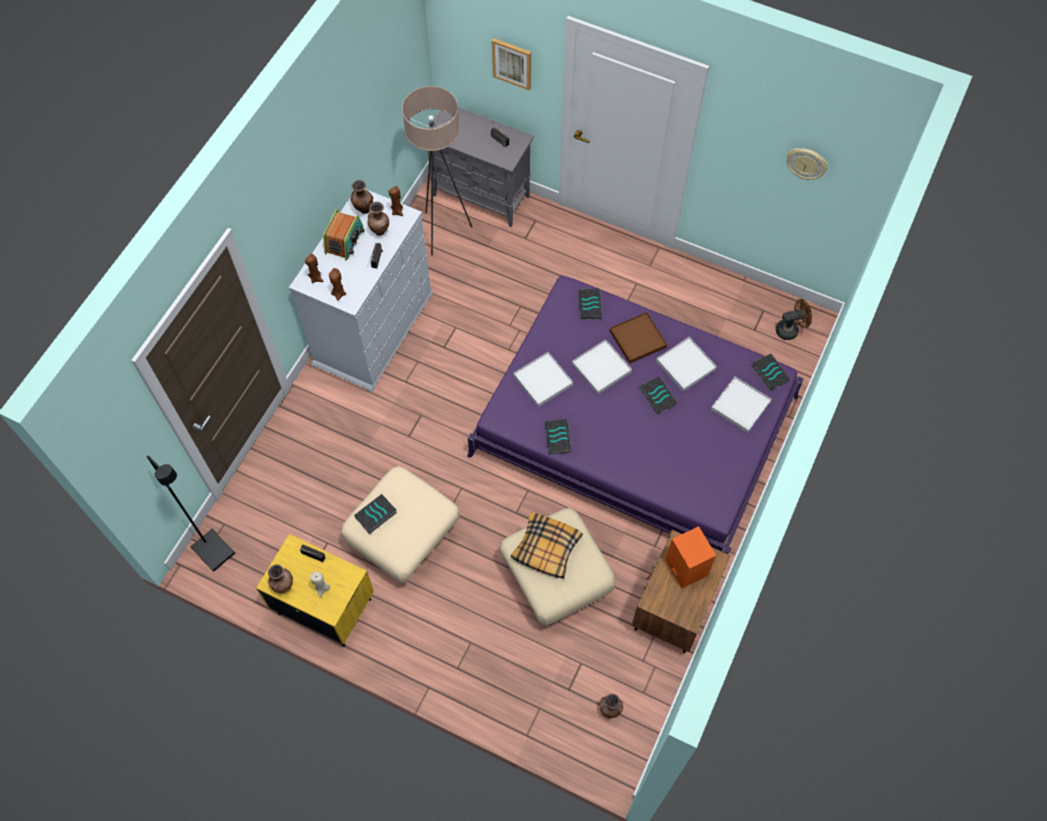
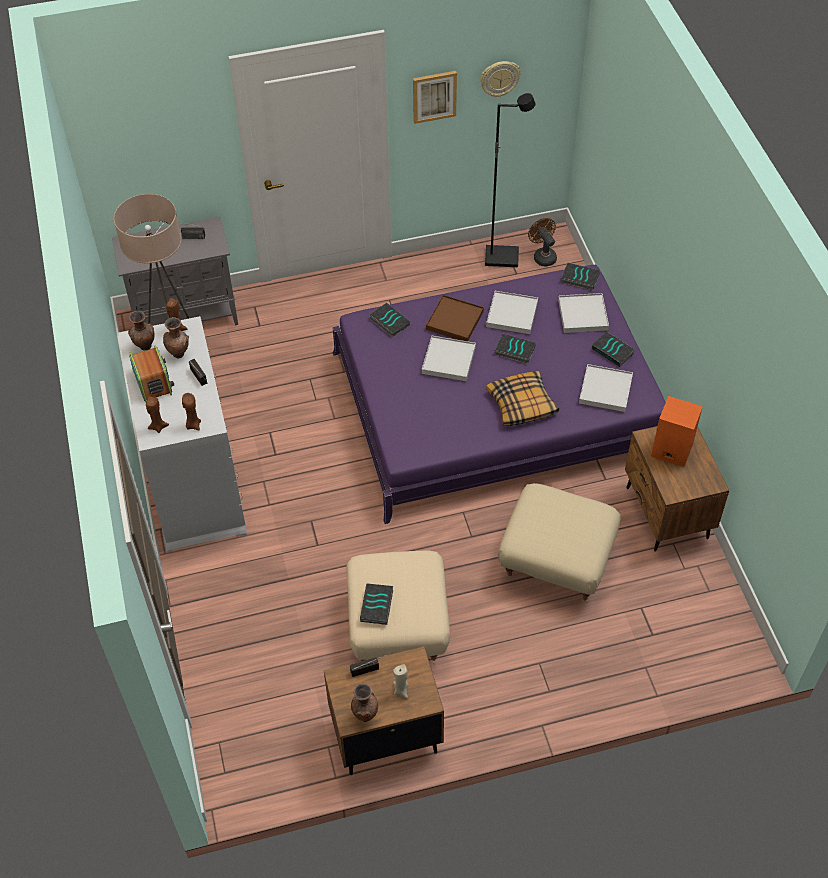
camera: 40 degrees left, 10 degrees down
(214, 550) = (233, 771): black floor lamp -> black floor lamp (502, 257)
(324, 606) = (385, 735): yellow nightstand -> brown nightstand
(512, 63) = (179, 145): picture -> picture (434, 96)
(543, 380) = (410, 401): white tray -> white tray (605, 390)
(546, 549) = (545, 524): pillow -> pillow (522, 404)
(558, 438) = (469, 435): book -> book (613, 351)
(609, 711) = (699, 625): brown vase -> none
(790, 329) = (543, 256): brown fan -> brown fan turned 60 degrees counterclockwise

